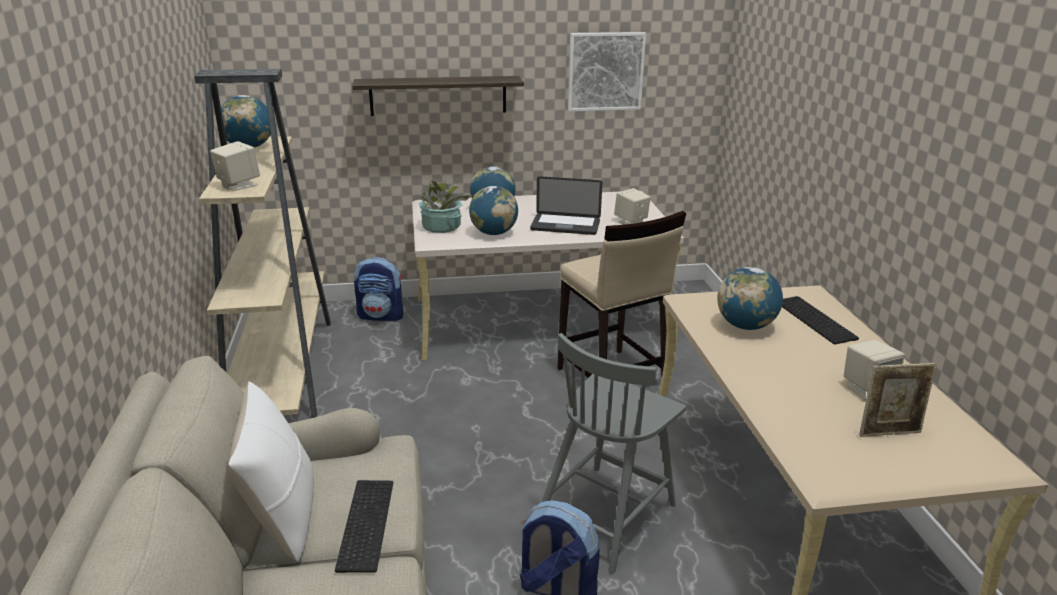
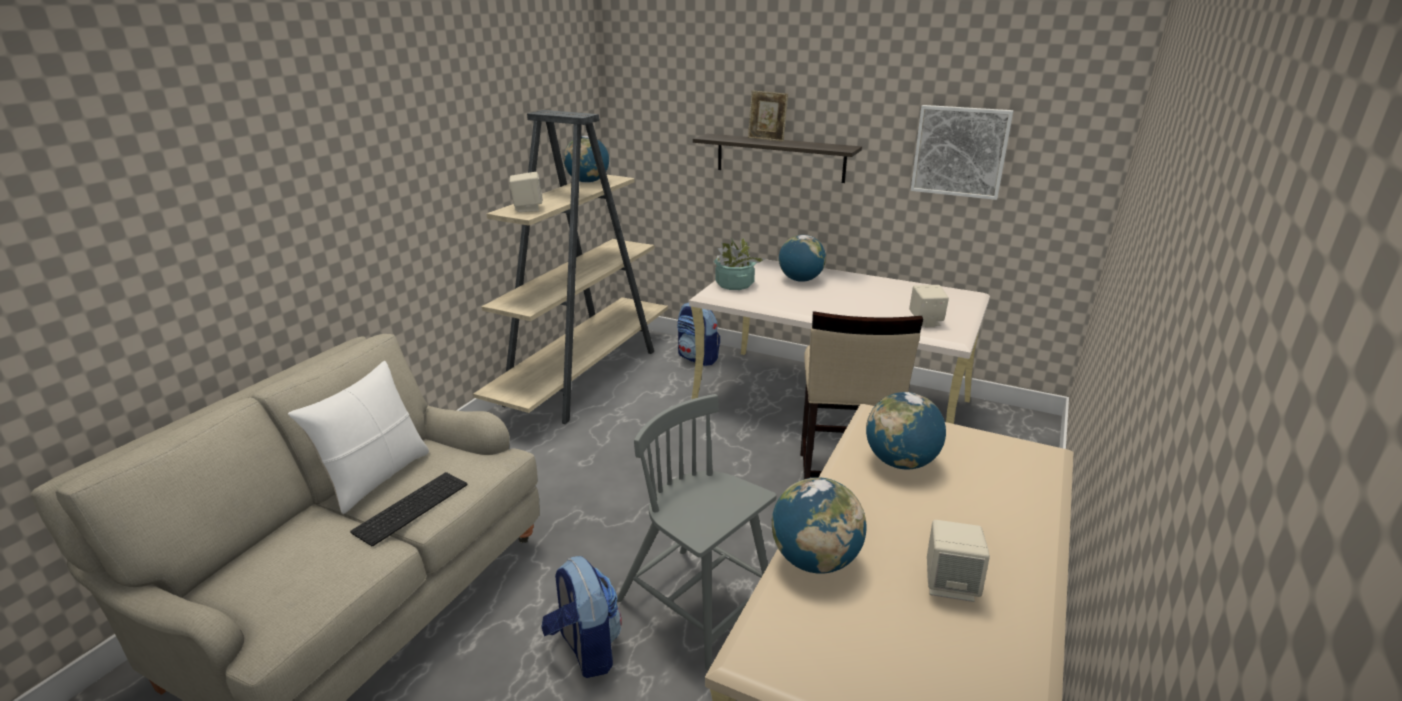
camera: 35 degrees right, 0 degrees up
(494, 233) = (772, 300): globe -> globe (815, 560)
(565, 225) = (851, 309): laptop -> none
(606, 515) = (698, 606): grey chair -> grey chair turned 60 degrees clockwise
(817, 320) = (1001, 485): keyboard -> none
(889, 432) = (904, 643): picture frame -> picture frame (766, 139)

